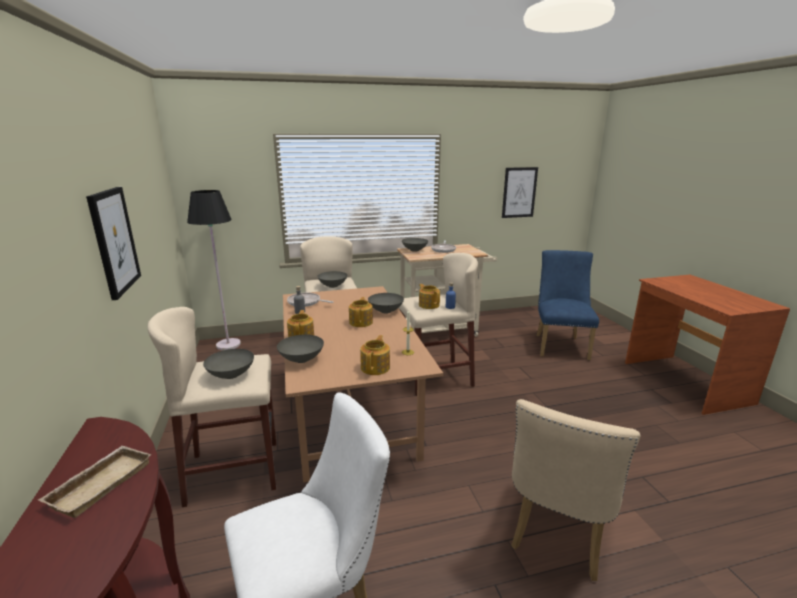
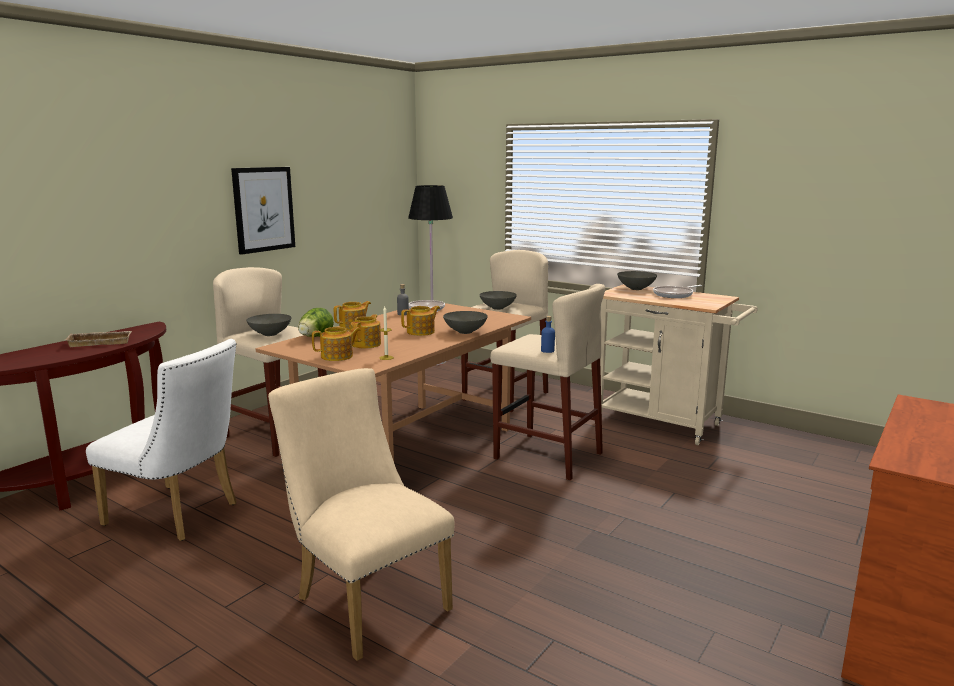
camera: 50 degrees right, 5 degrees down
(302, 359) = (315, 337): grey bowl -> lettuce
(429, 305) = (532, 343): teapot -> teapot (367, 344)
(519, 192) = (868, 222): picture -> none
(557, 535) = (366, 600): beige chair -> beige chair turned 60 degrees clockwise
(560, 345) = (808, 503): blue chair -> none

